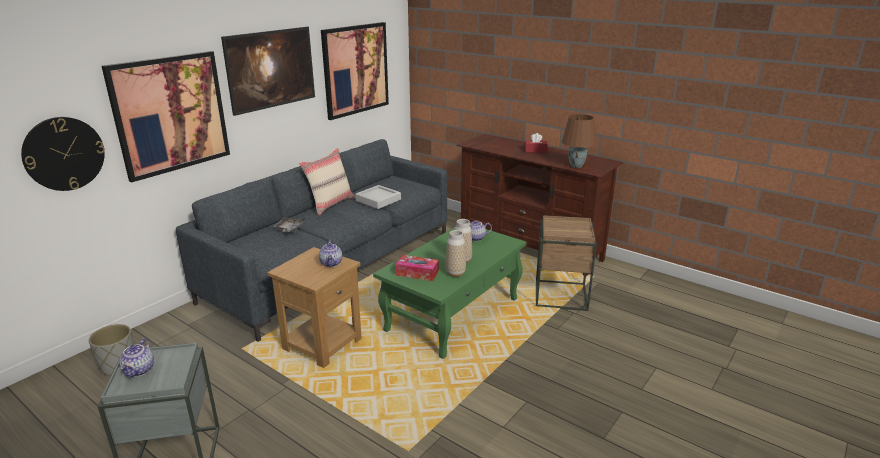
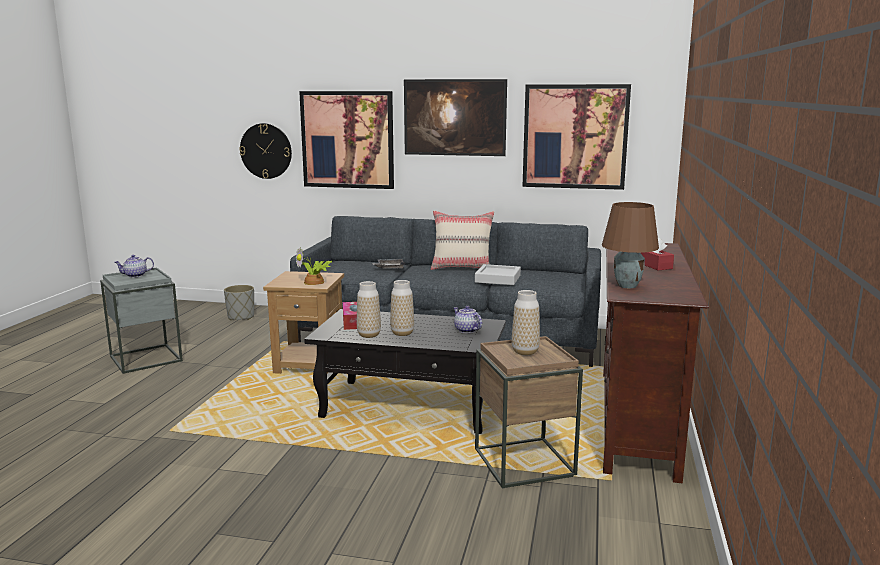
camera: 65 degrees right, 10 degrees down
(332, 263) = (315, 282): teapot -> potted plant
(453, 314) = (411, 406): green coffee table -> black coffee table
(564, 227) = (525, 352): none -> vase

